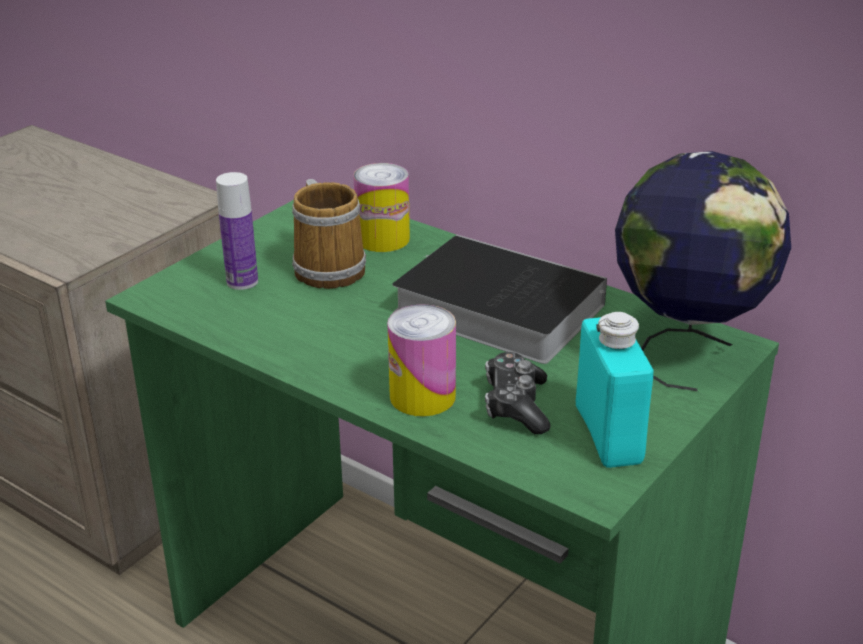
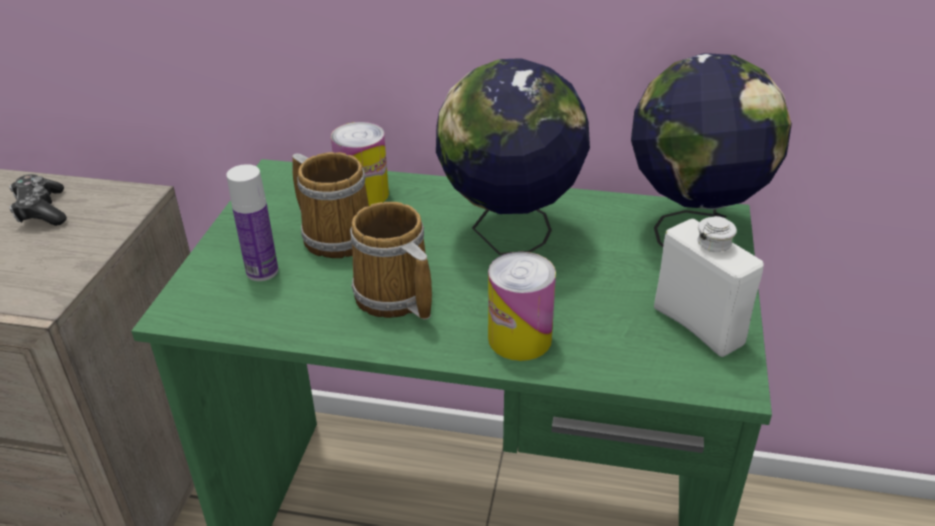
camera: 25 degrees left, 5 degrees up
(337, 332) = (393, 298): none -> mug
(492, 308) = (510, 235): book -> globe
(516, 405) = (604, 322): game controller -> game controller (41, 211)
(608, 435) = (698, 325): turquoise bottle -> white bottle

